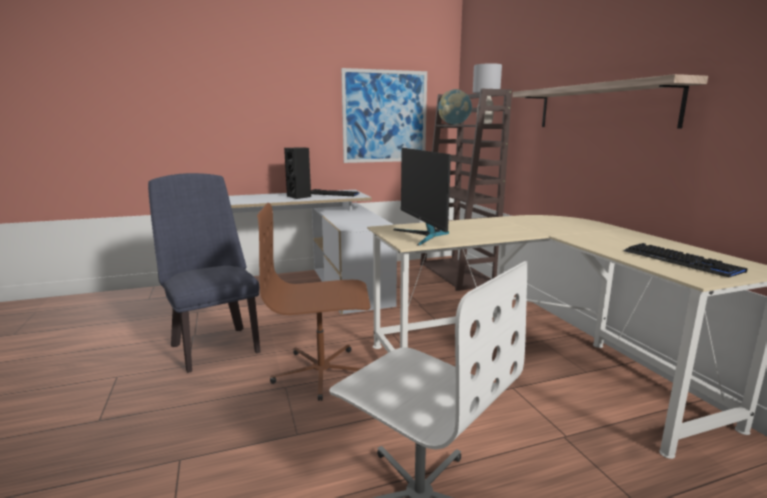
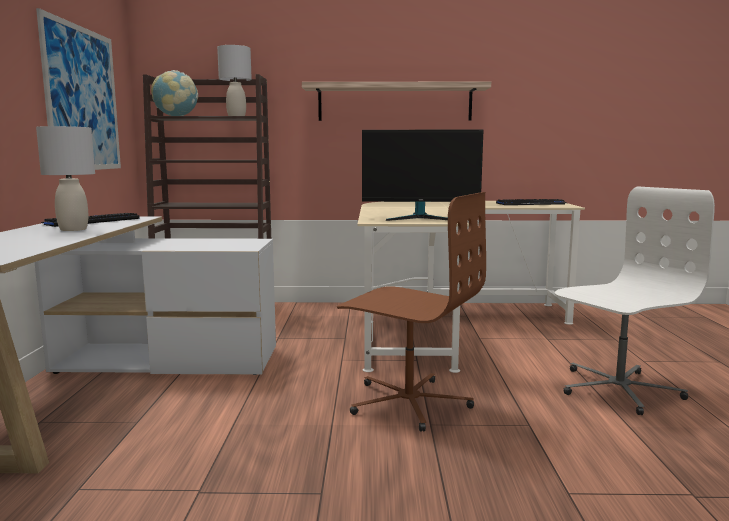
camera: 70 degrees left, 5 degrees down
(213, 345) = (264, 470): blue chair -> none
(299, 197) = (74, 229): black speaker -> grey table lamp
(322, 372) = (408, 402): brown office chair -> brown office chair turned 75 degrees counterclockwise

